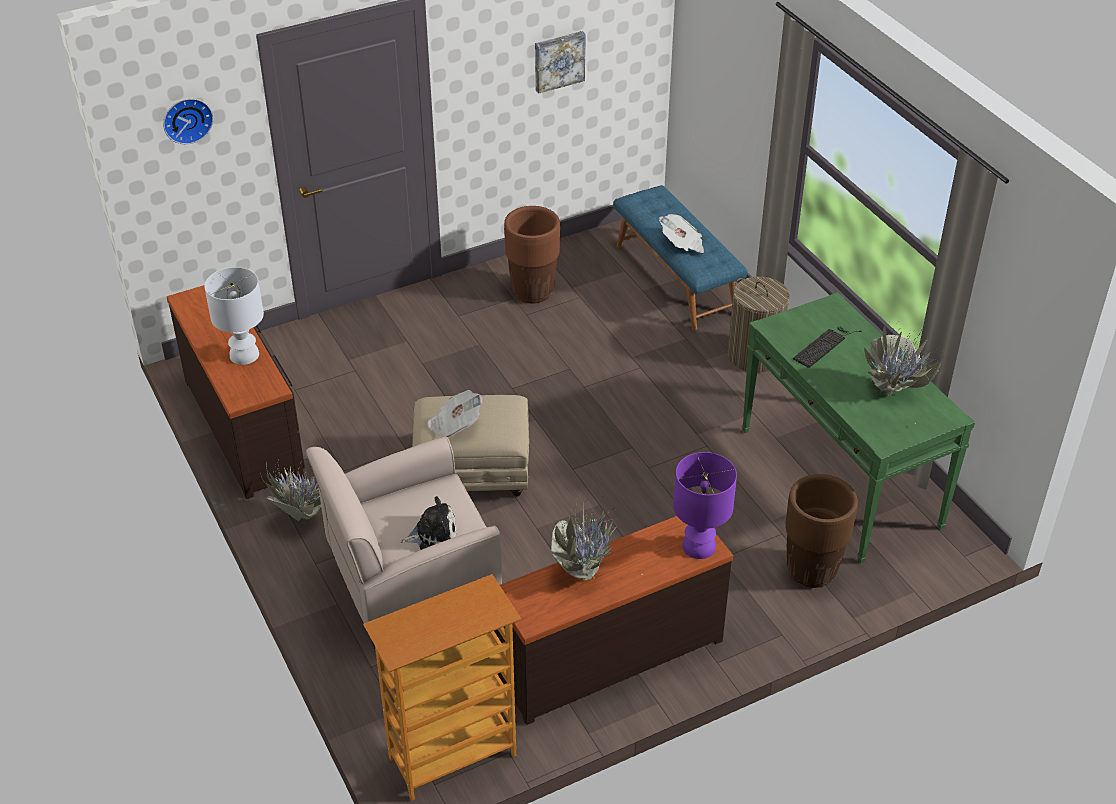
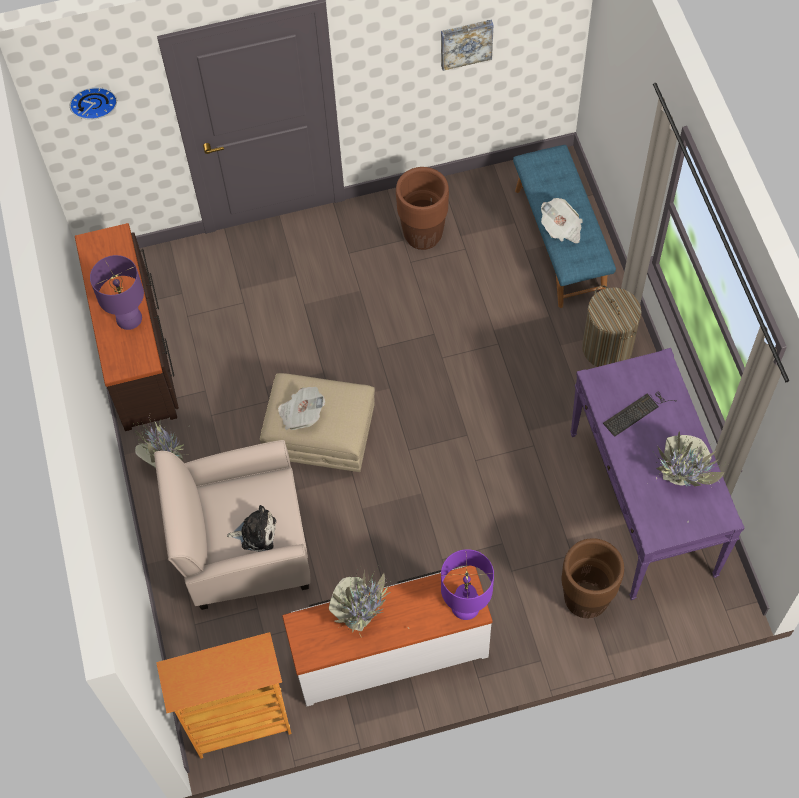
camera: 15 degrees right, 20 degrees up
(243, 355) = (128, 318): white table lamp -> purple table lamp
(608, 655) = (389, 652): brown dresser -> white dresser
(840, 478) = (643, 504): green console table -> purple console table

